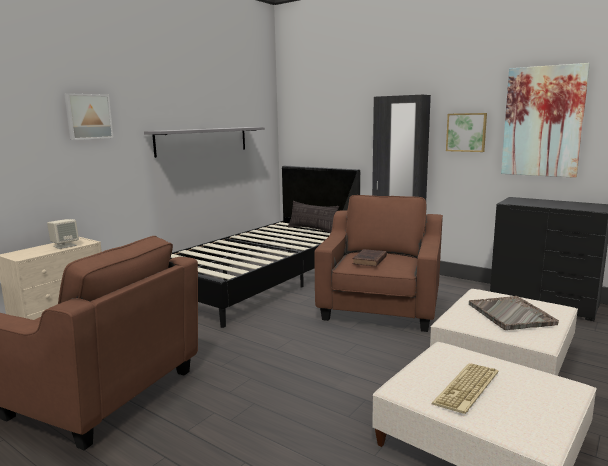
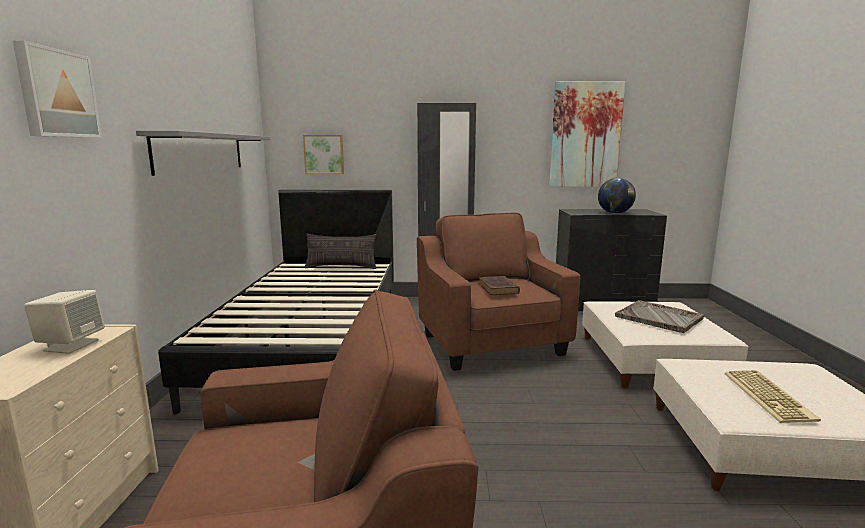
camera: 35 degrees left, 0 degrees up
(466, 132) = (513, 145): picture -> picture (324, 154)
(552, 206) = (615, 213): none -> globe

